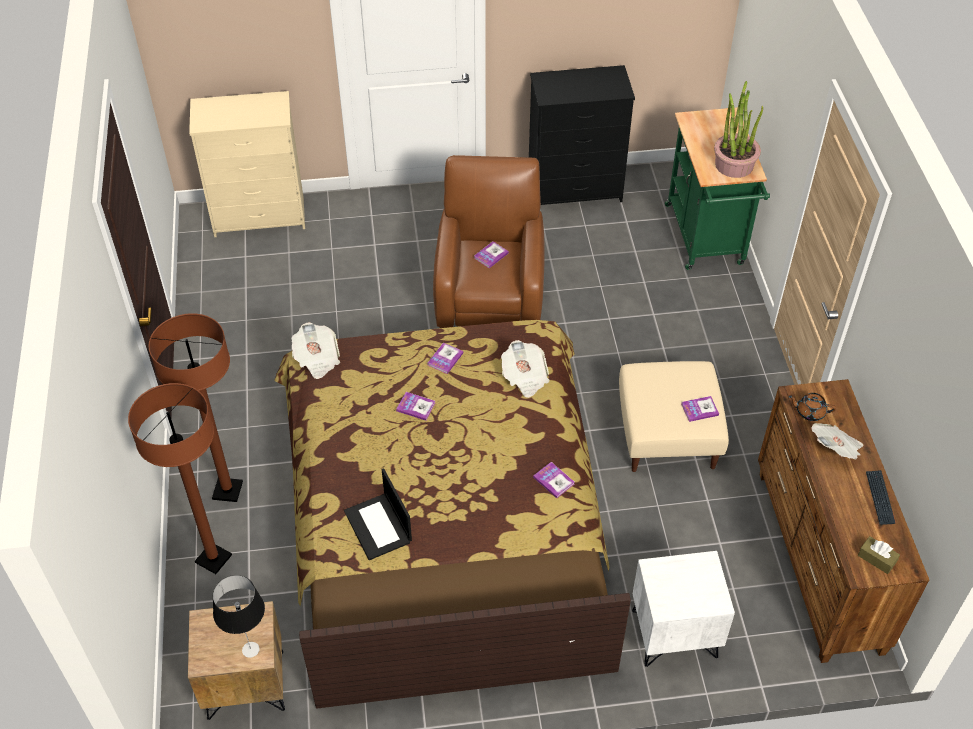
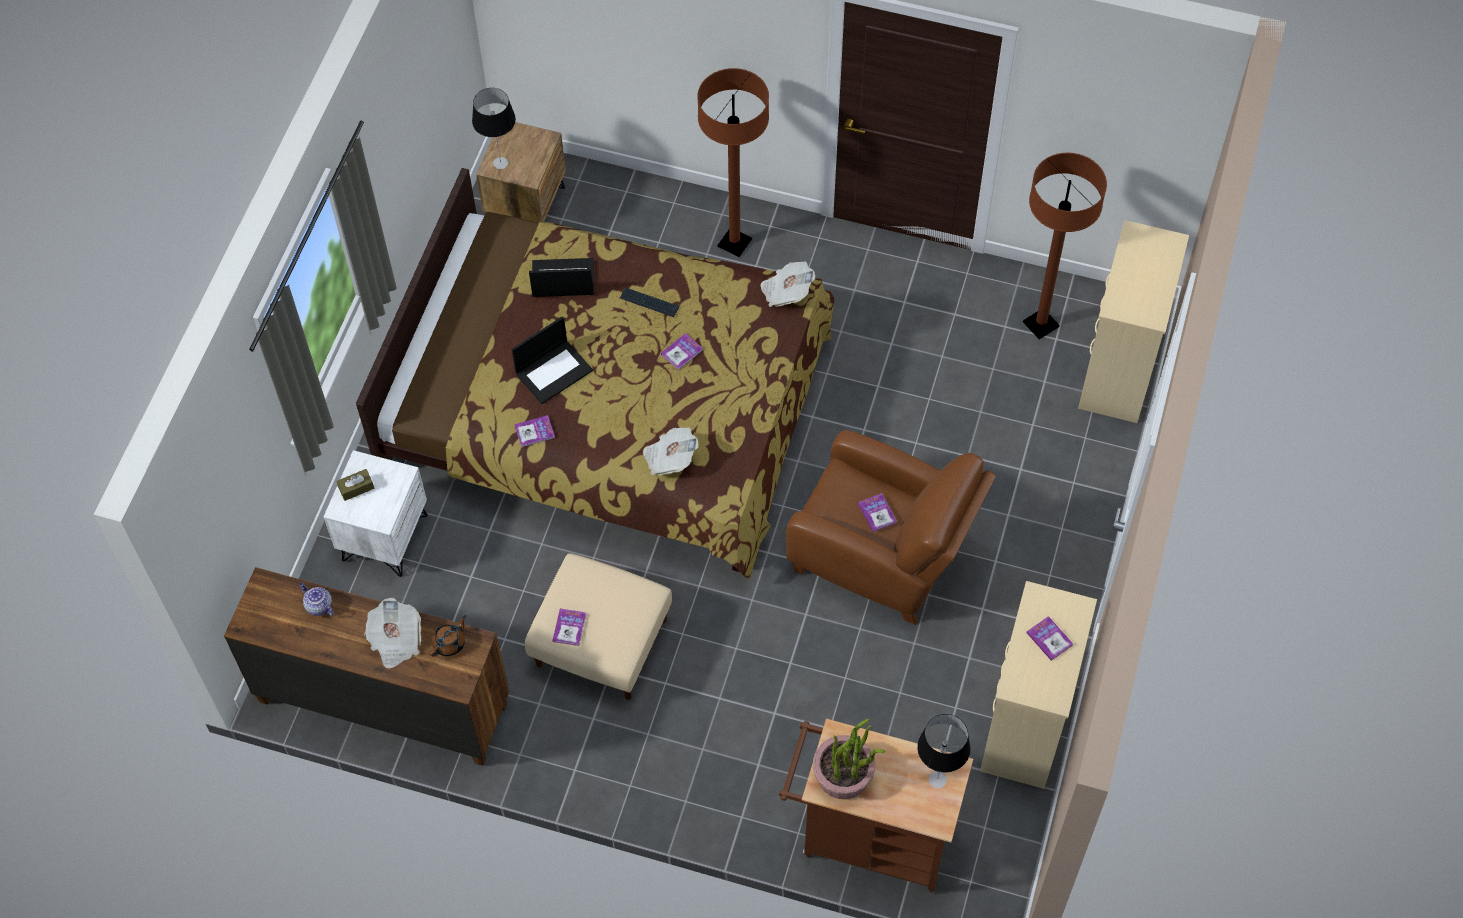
camera: 115 degrees right, 10 degrees up
(213, 559) = (664, 214): brown floor lamp -> brown floor lamp (1040, 324)
(445, 359) = (730, 398): book -> book (1049, 639)
(483, 491) = (554, 371): none -> laptop
(575, 190) = (1024, 725): black dresser -> beige dresser
(702, 123) = (937, 780): none -> table lamp
(706, 239) = (868, 837): green cart -> brown cart
(848, 519) = (318, 606): none -> teapot
(876, 559) = (268, 605): brown tissue box -> brown tissue box (356, 488)
(879, 497) = (323, 646): keyboard -> keyboard (649, 303)

